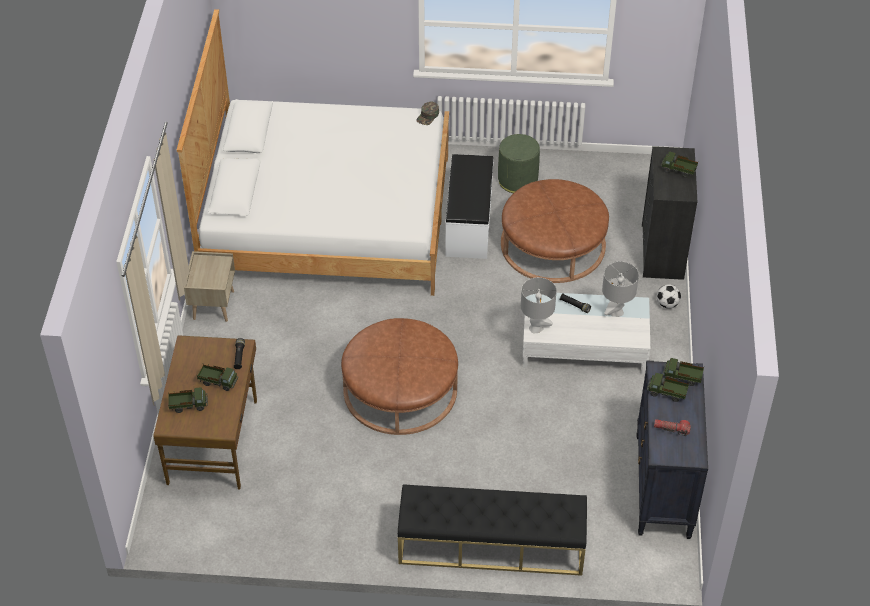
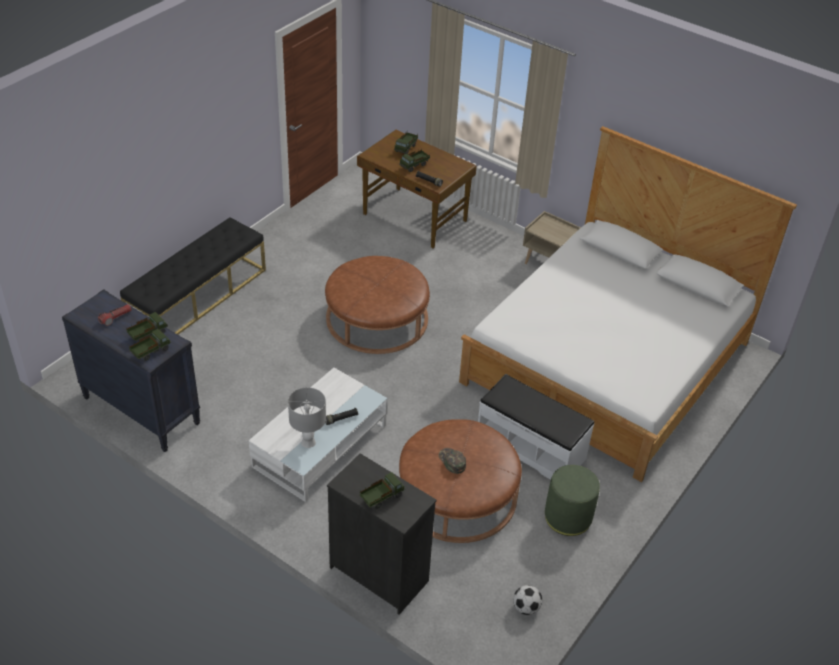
camera: 120 degrees right, 5 degrees down
(428, 116) = (645, 404): green cap -> green cap (452, 461)
(536, 328) = (340, 381): grey table lamp -> none
(667, 304) = (311, 534): football -> football (526, 608)

